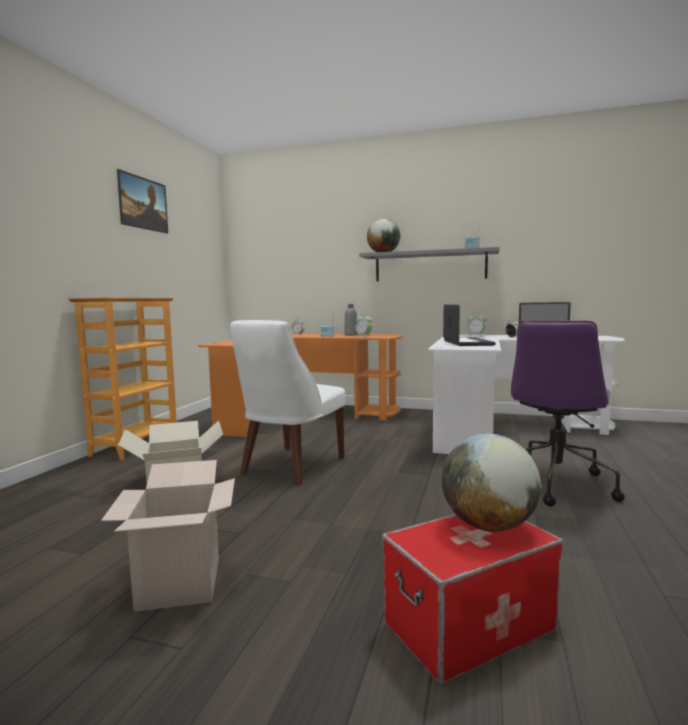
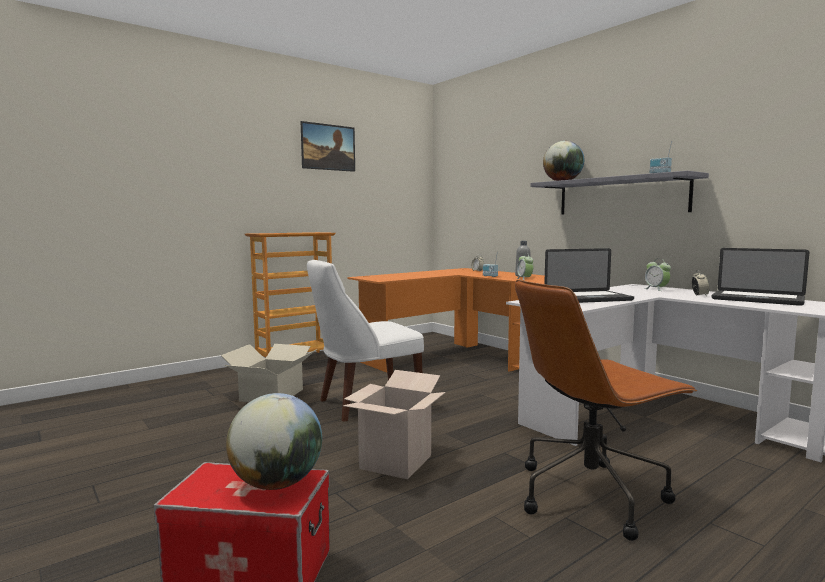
camera: 35 degrees right, 0 degrees up
(179, 584) = (158, 465): cardboard box -> cardboard box (395, 462)
(467, 343) = (588, 298): laptop -> laptop turned 45 degrees clockwise
(555, 483) = (591, 494): purple office chair -> brown office chair

